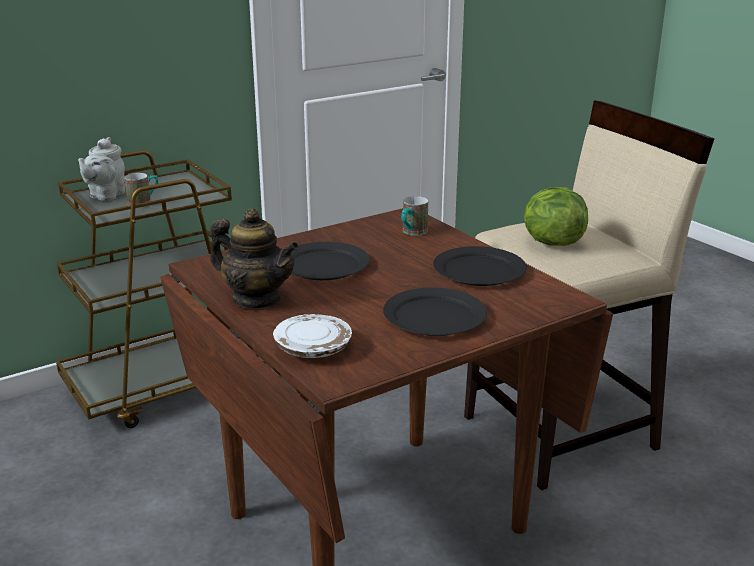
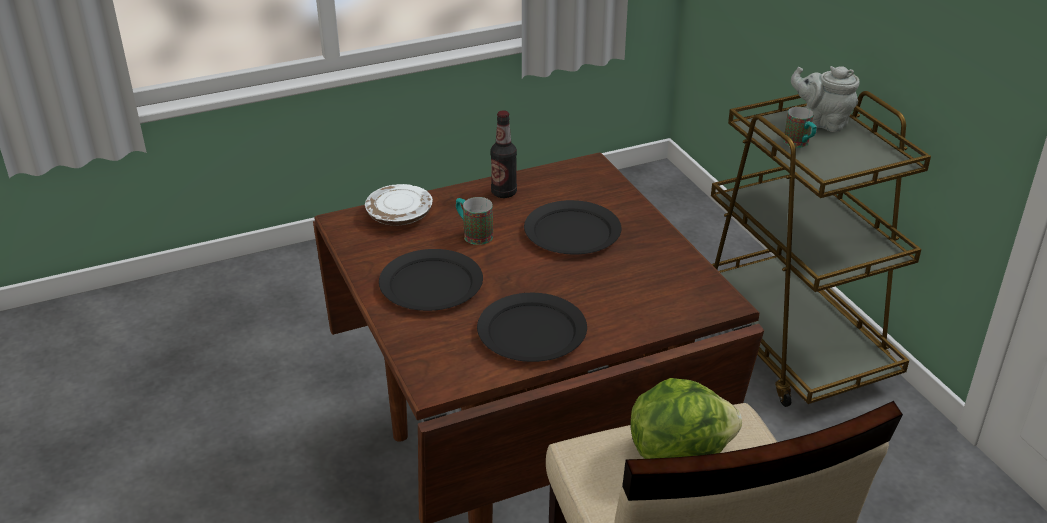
camera: 100 degrees right, 10 degrees up
(256, 299) = (504, 193): teapot -> bottle
(412, 233) = (657, 299): mug -> mug (473, 234)

